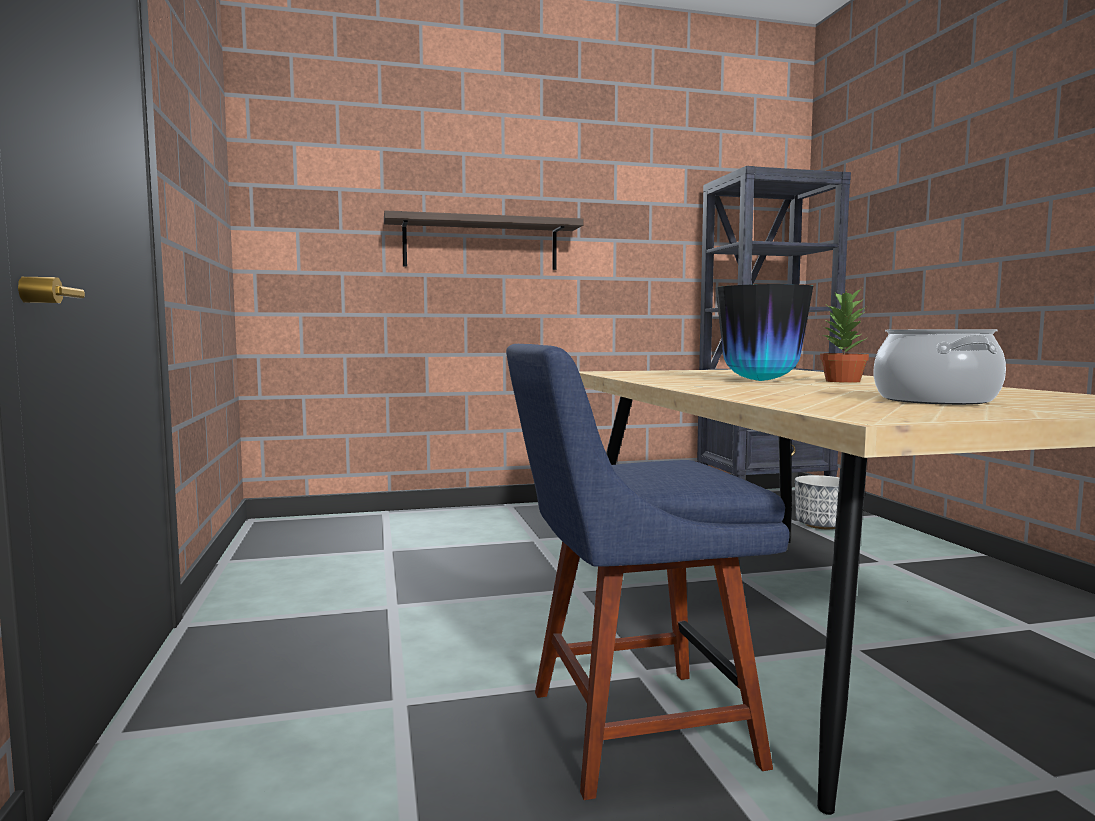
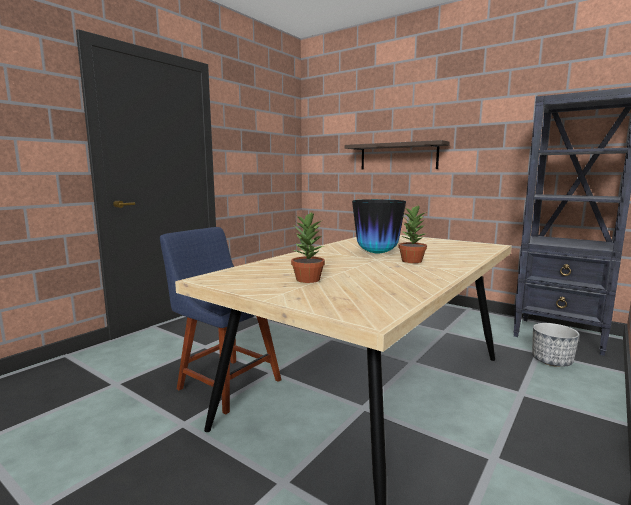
camera: 50 degrees right, 5 degrees up
(936, 400) = (307, 279): cooking pot -> potted plant

